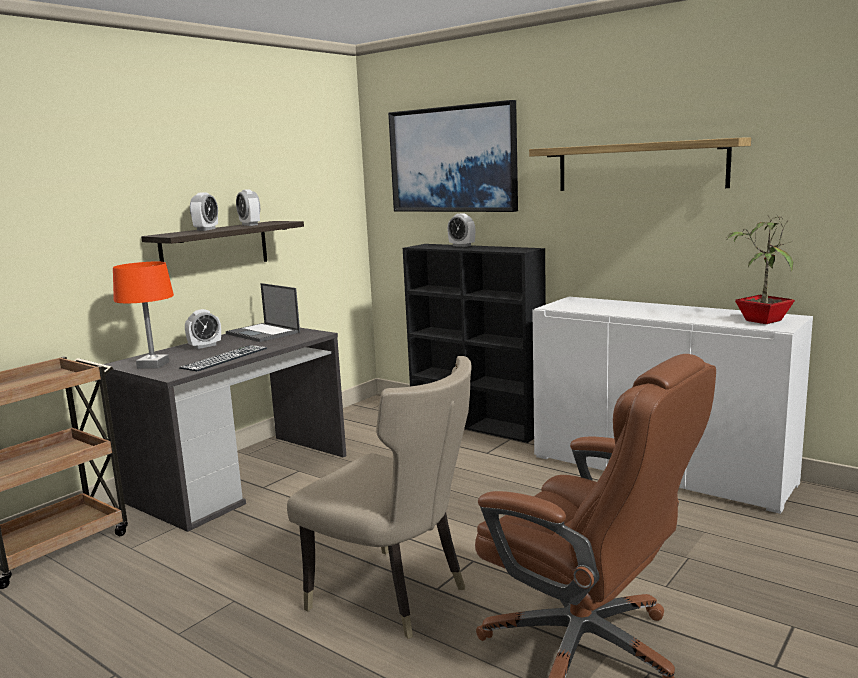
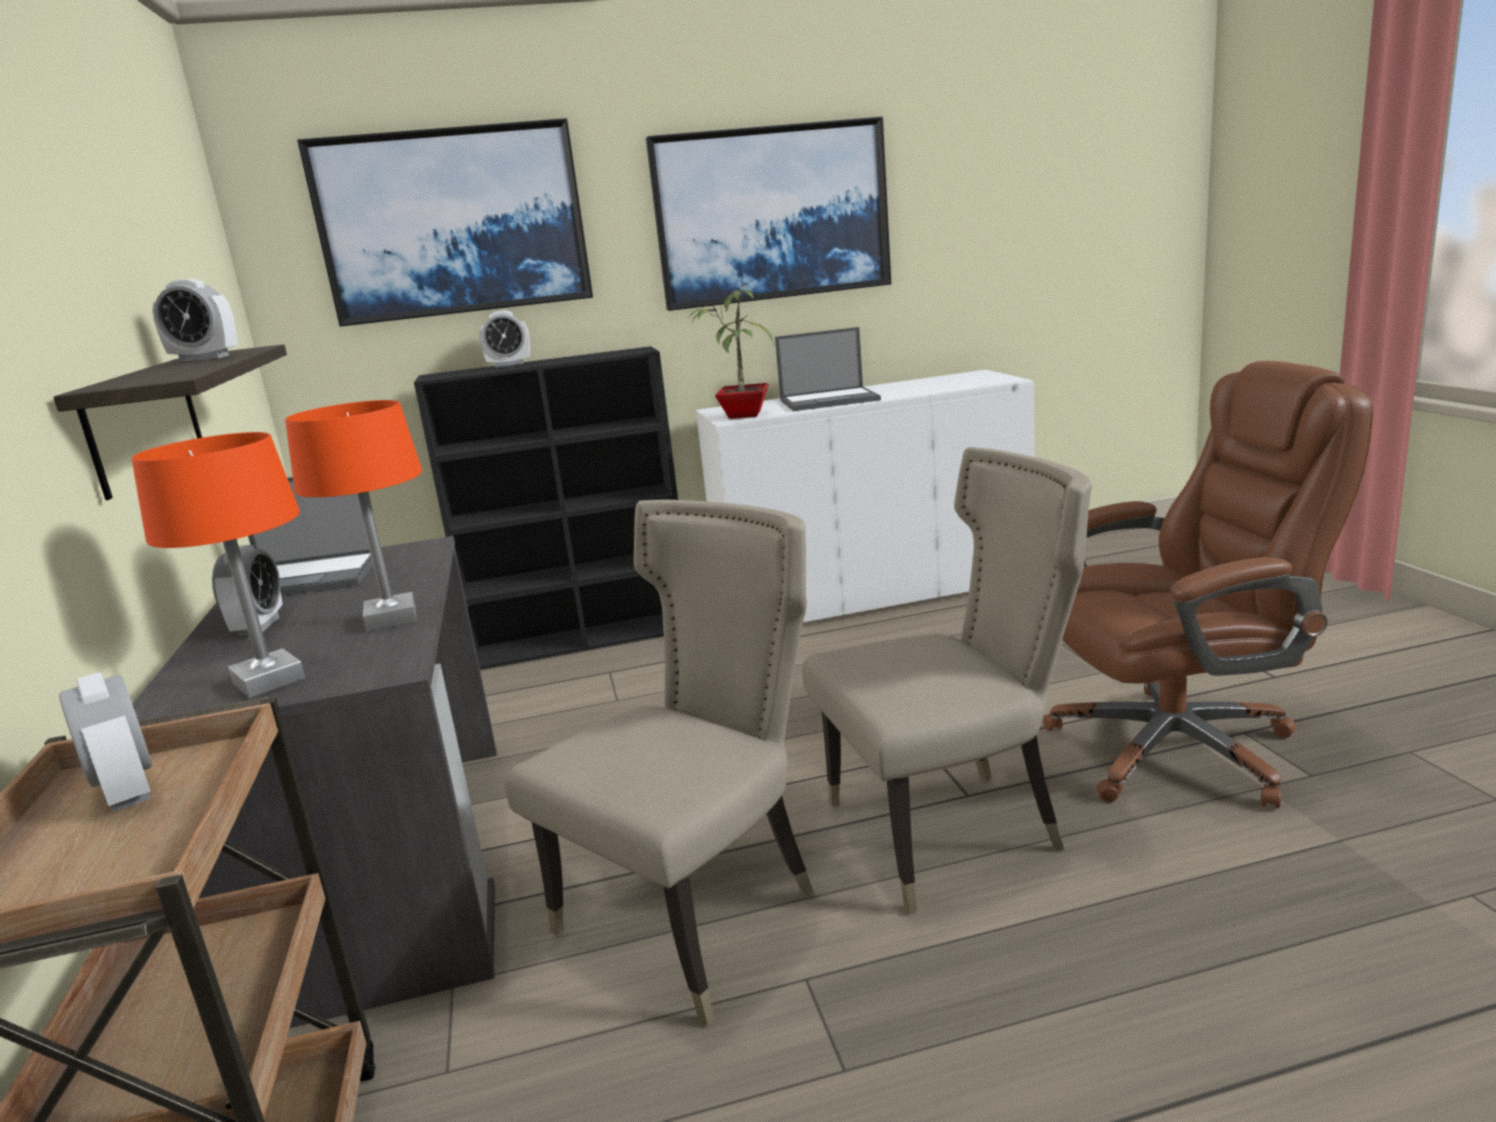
camera: 50 degrees left, 5 degrees up
(206, 229) = (158, 371): alarm clock -> alarm clock (127, 792)
(224, 358) = (391, 619): keyboard -> orange table lamp
(262, 556) = (700, 914): none -> beige chair
(635, 310) = (830, 400): none -> laptop
(639, 166) = (772, 214): shelf -> picture
(761, 320) = (969, 380): potted plant -> potted plant (742, 415)

